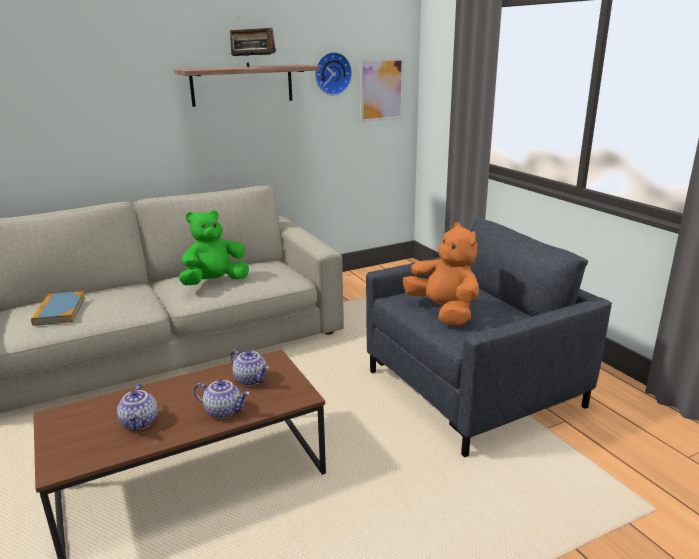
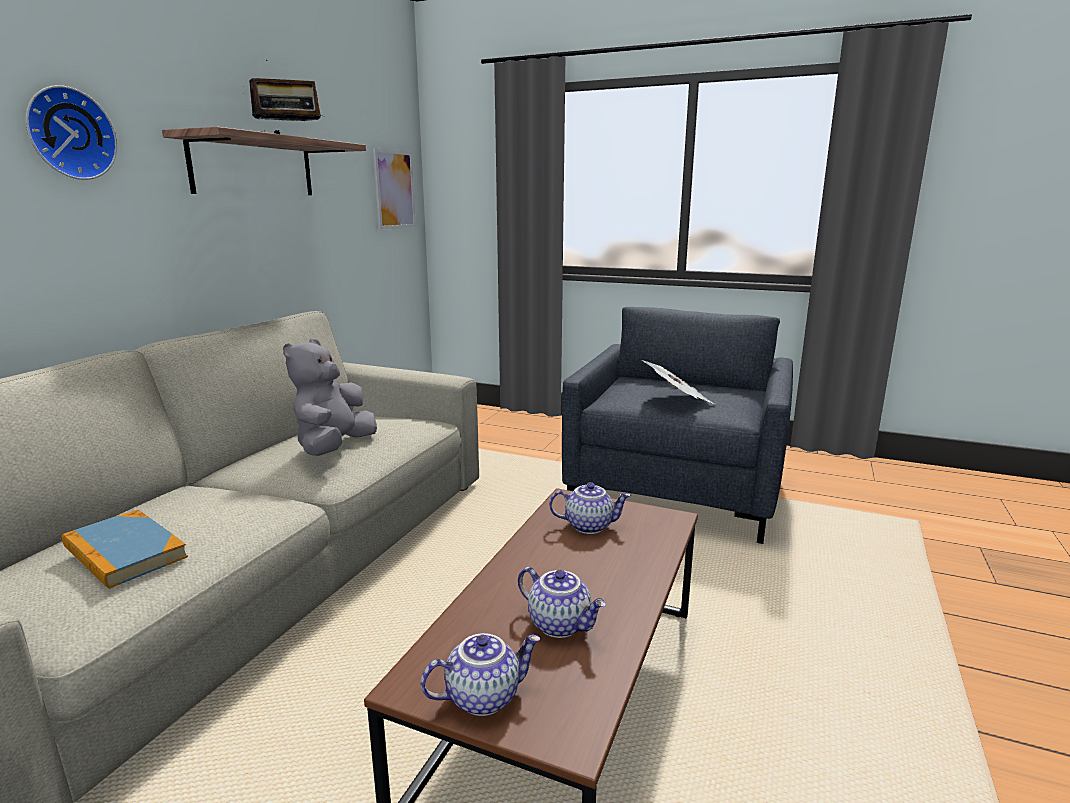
camera: 40 degrees left, 5 degrees down
(215, 282) = (334, 448): green plush toy -> grey plush toy
(224, 411) = (628, 565): teapot -> teapot (483, 696)
(332, 73) = (348, 163): wall clock -> wall clock (69, 134)
(443, 312) = (677, 400): orange plush toy -> newspaper

